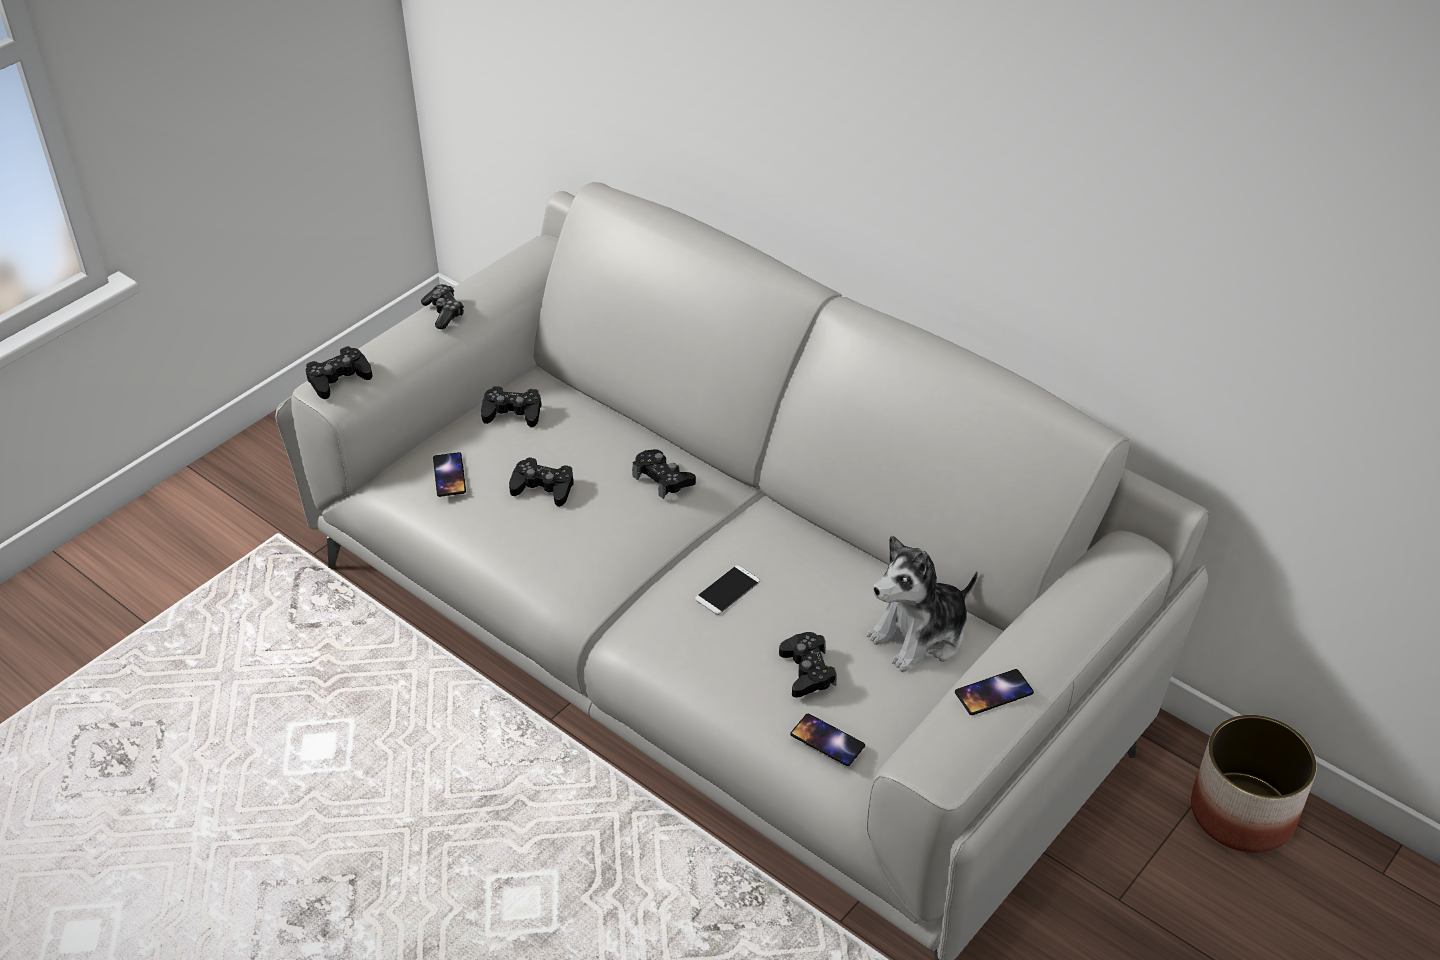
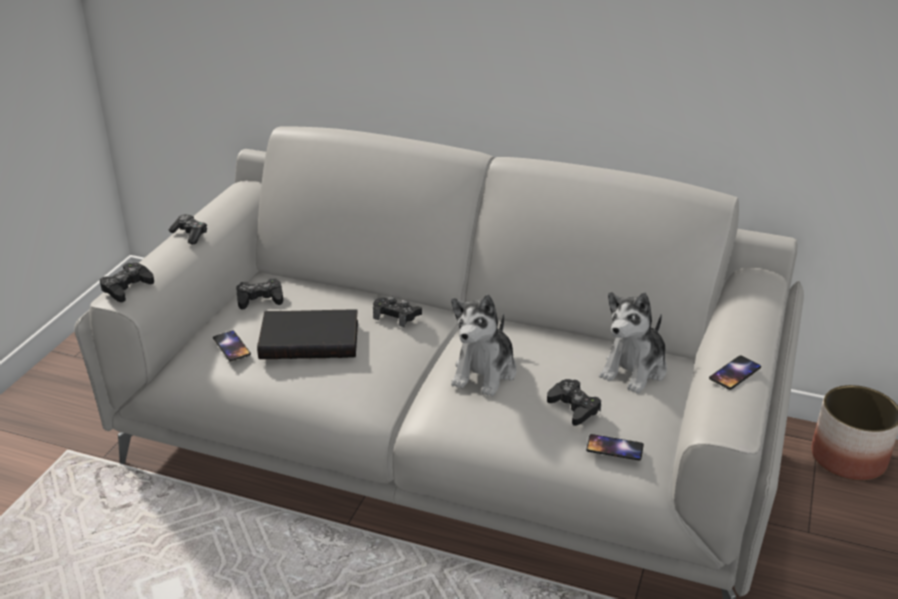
camera: 20 degrees left, 10 degrees down
(543, 488) = (310, 338): black game controller -> black book
(727, 590) = (485, 372): phone -> plush toy

